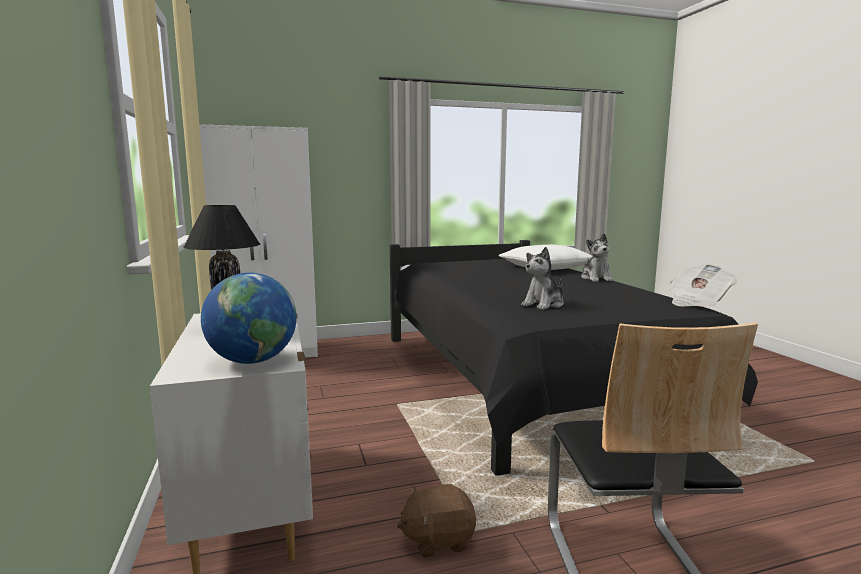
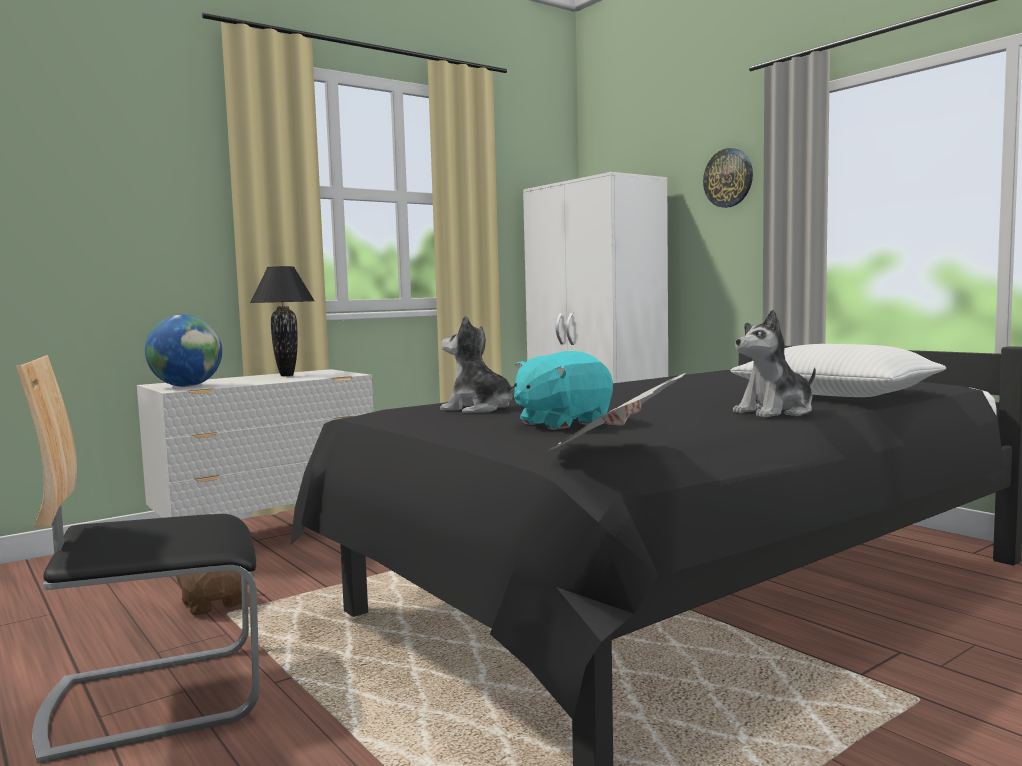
camera: 70 degrees right, 5 degrees down
(352, 142) = (728, 178): none -> wall clock
(613, 299) = (561, 423): none -> turquoise plush toy

